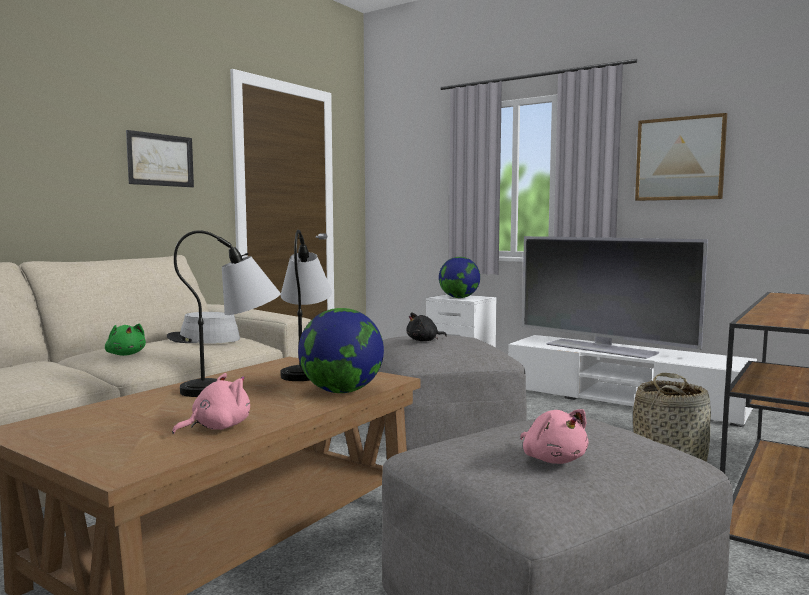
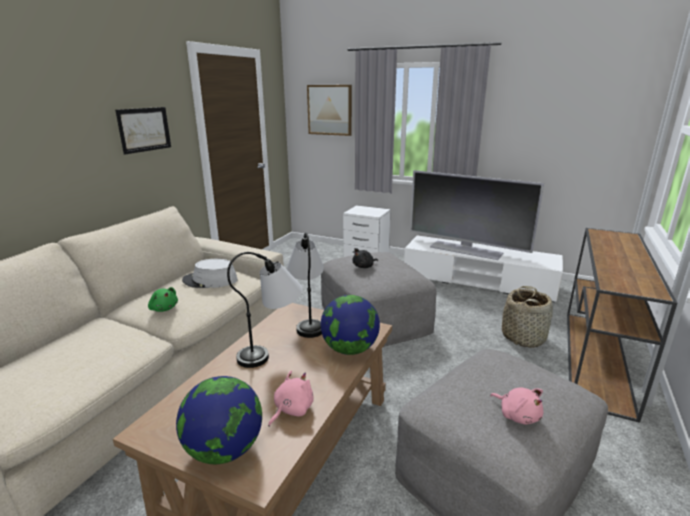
camera: 10 degrees left, 15 degrees up
(459, 298) = (366, 212): globe -> globe (224, 450)
(680, 159) = (524, 118): picture -> picture (330, 110)

